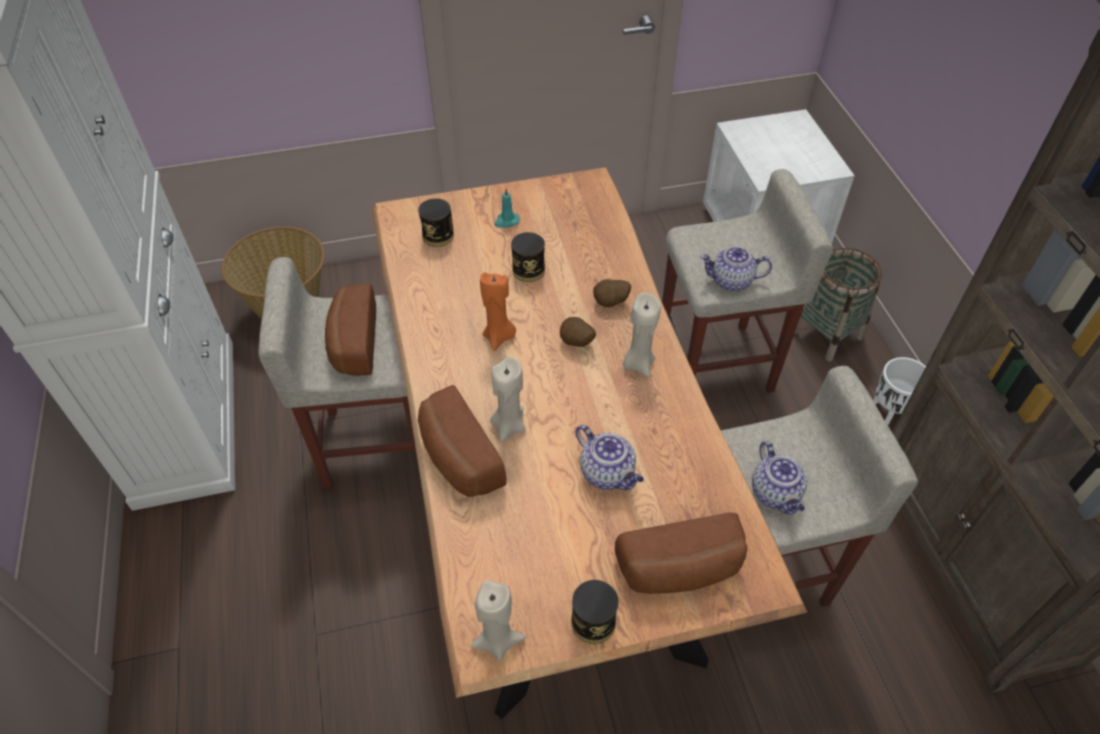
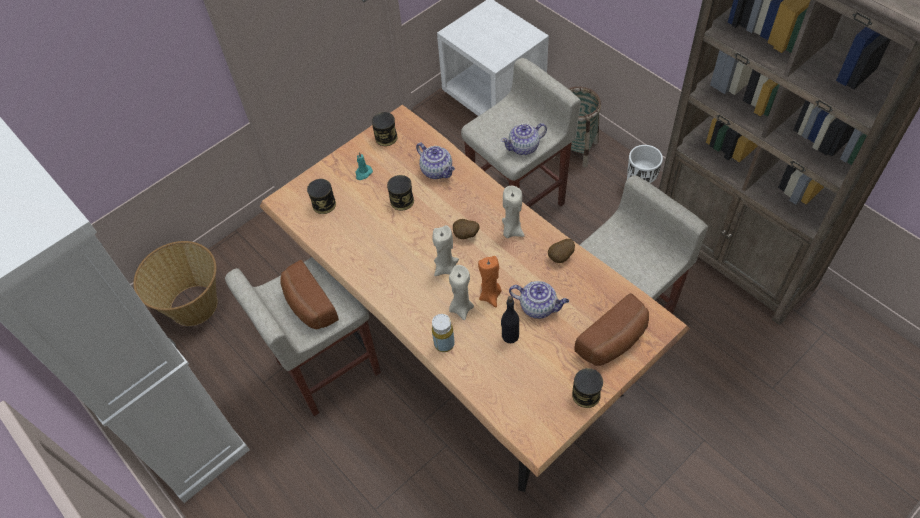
camera: 25 degrees left, 5 degrees up
(457, 458) = (444, 343): bread -> yellow bottle
(497, 640) = (541, 433): beige candle -> beige candle (445, 267)
(499, 337) = (415, 255): orange candle -> orange candle (490, 296)
(545, 491) = (510, 336): none -> black bottle
(561, 194) = (386, 137): none -> can
(611, 303) = (469, 199): potato -> potato (561, 257)
(776, 494) = (629, 270): teapot -> teapot (437, 171)

